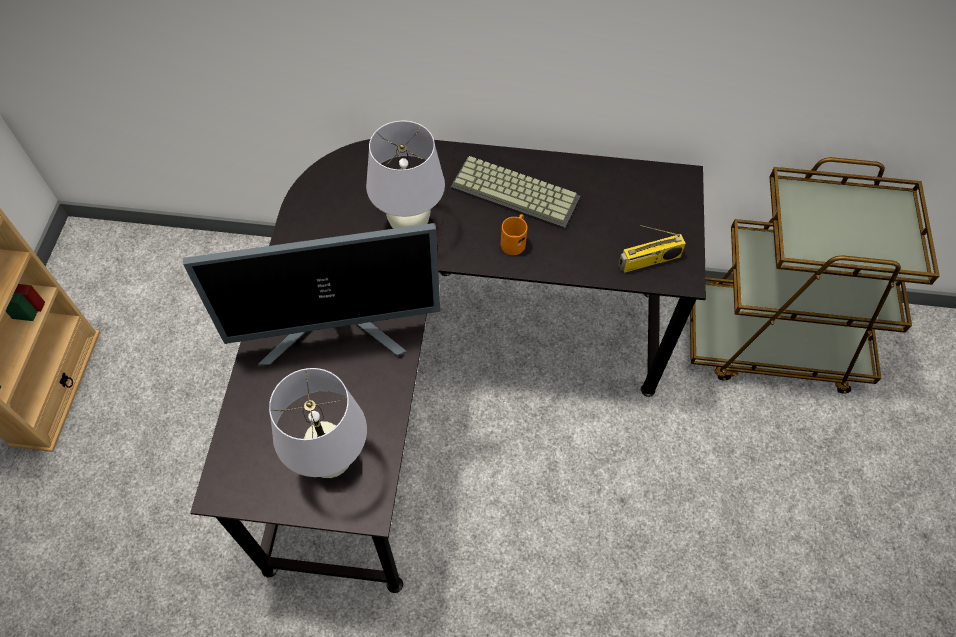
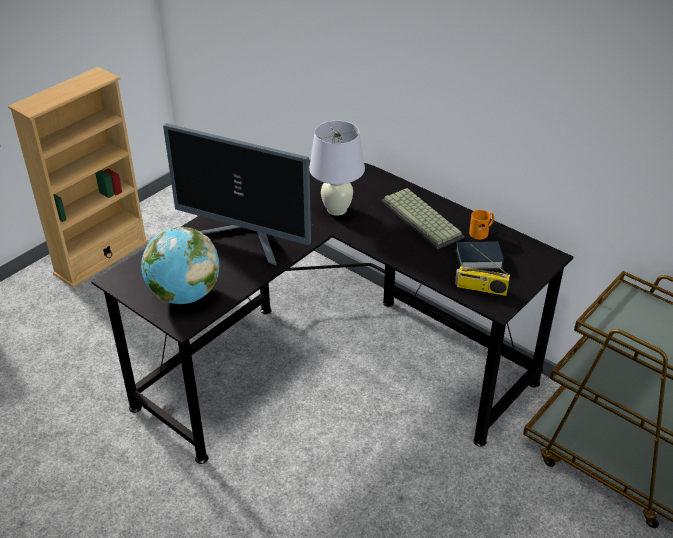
camera: 35 degrees right, 20 degrees down
(332, 463) = (184, 295): white table lamp -> globe
(514, 240) = (397, 241): orange mug -> orange mug (481, 232)
(617, 221) = (478, 259): none -> book

